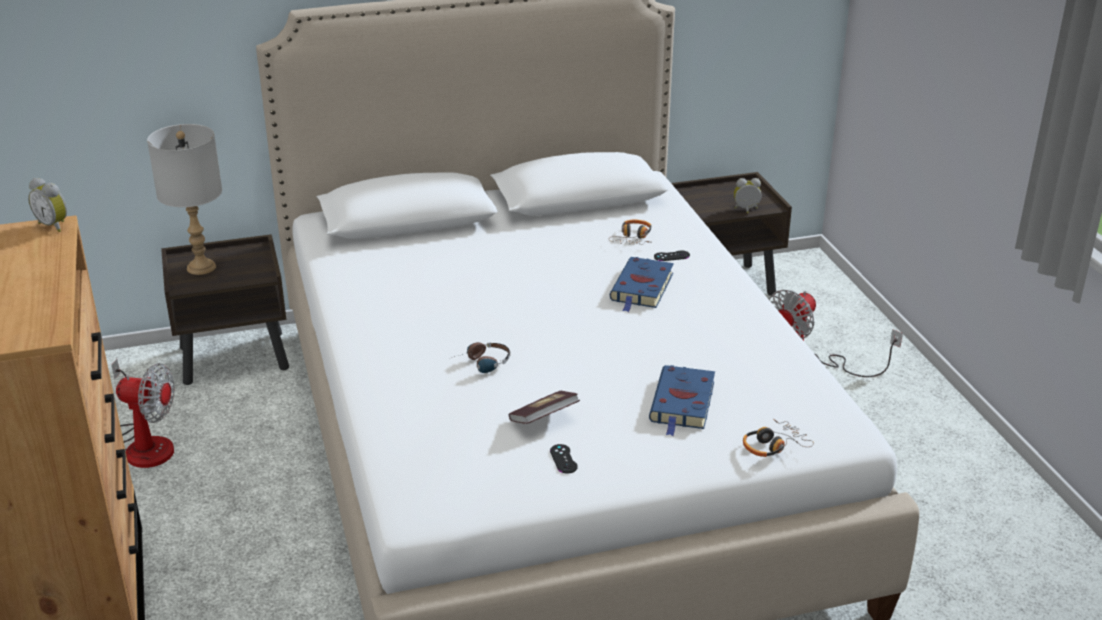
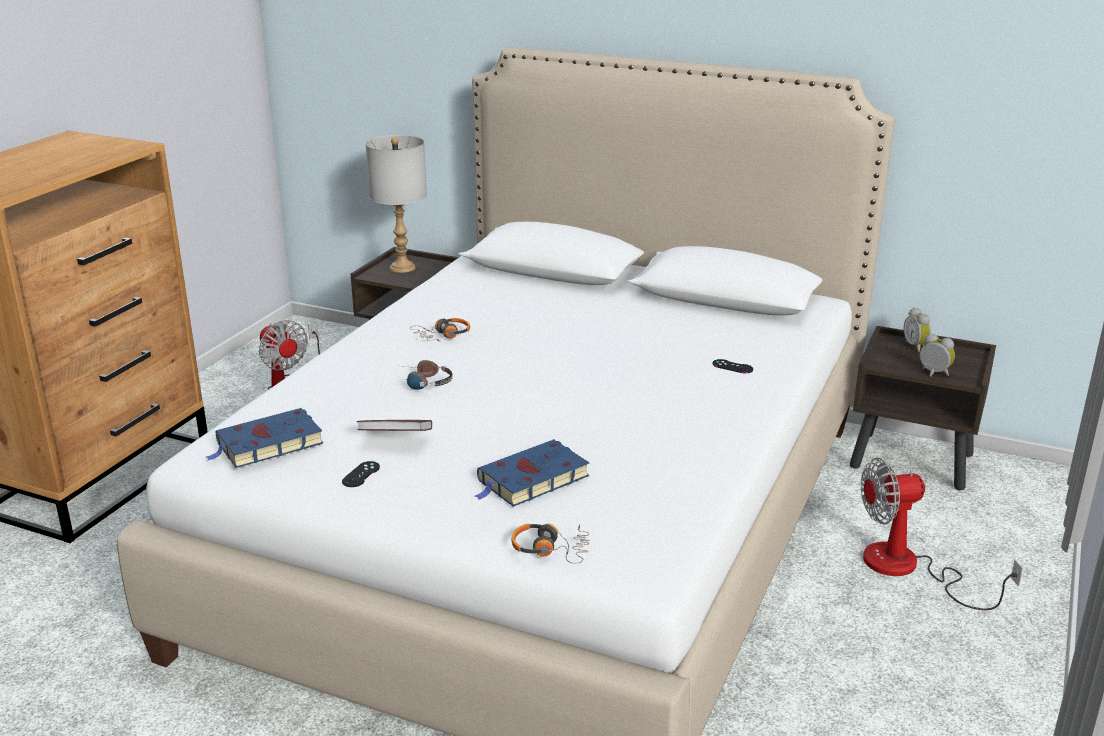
camera: 40 degrees right, 5 degrees down
(54, 225) = (139, 145): alarm clock -> alarm clock (916, 346)
(633, 238) = (720, 341): headphones -> headphones (443, 336)
(642, 288) = (658, 380): blue book -> blue book (267, 444)

